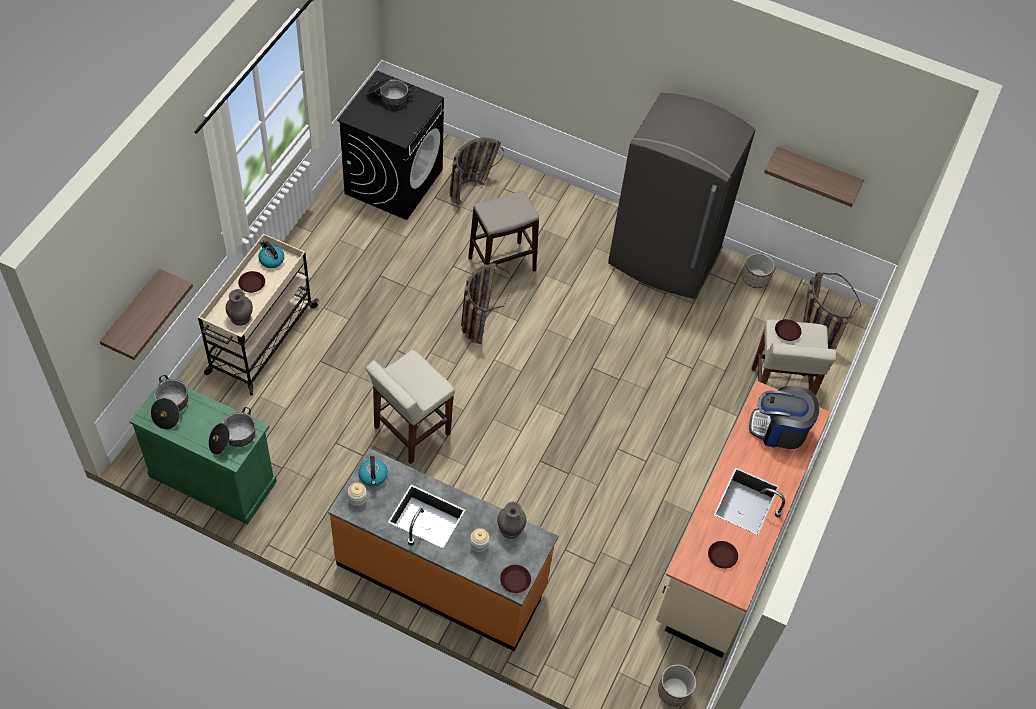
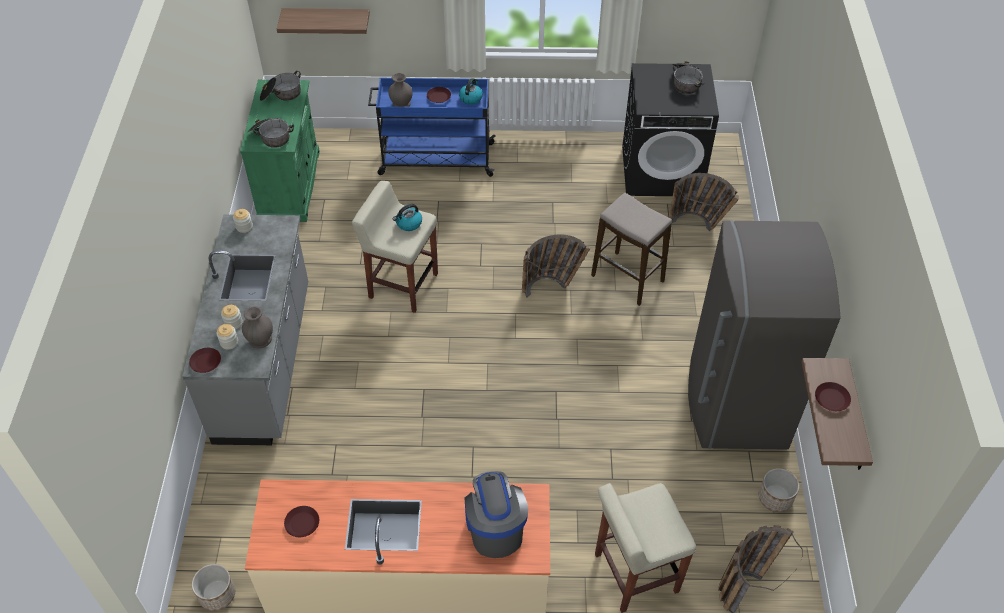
camera: 70 degrees right, 5 degrees down
(261, 341) = (435, 159): beige cart -> blue cart
(373, 476) = (271, 228): kettle -> kettle (408, 224)
(441, 576) = (265, 363): orange counter -> grey counter
(501, 554) = (229, 342): none -> jar
(787, 331) = (657, 507): brown plate -> brown plate (832, 399)

